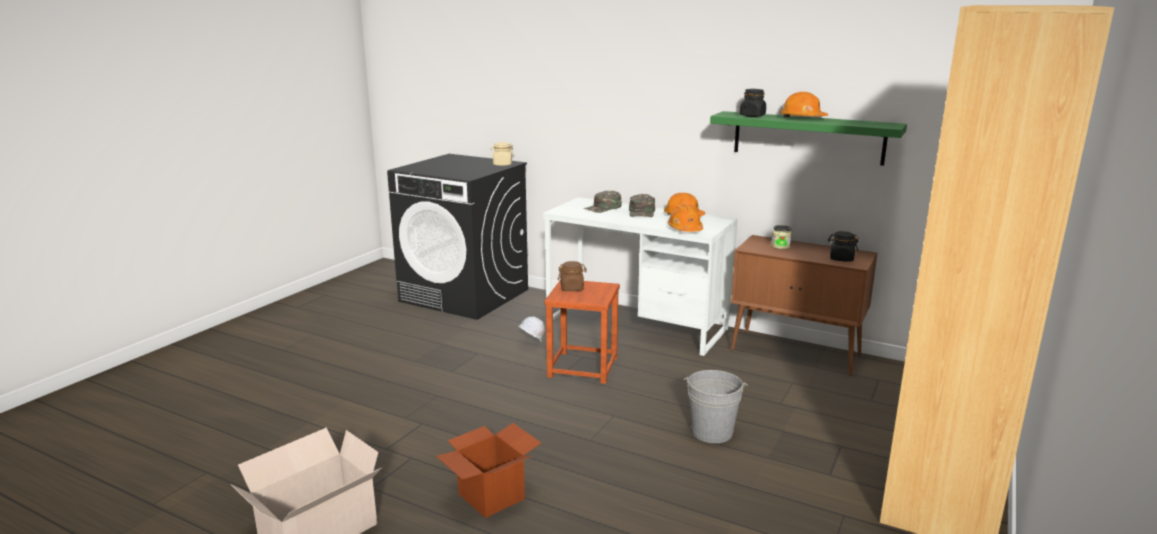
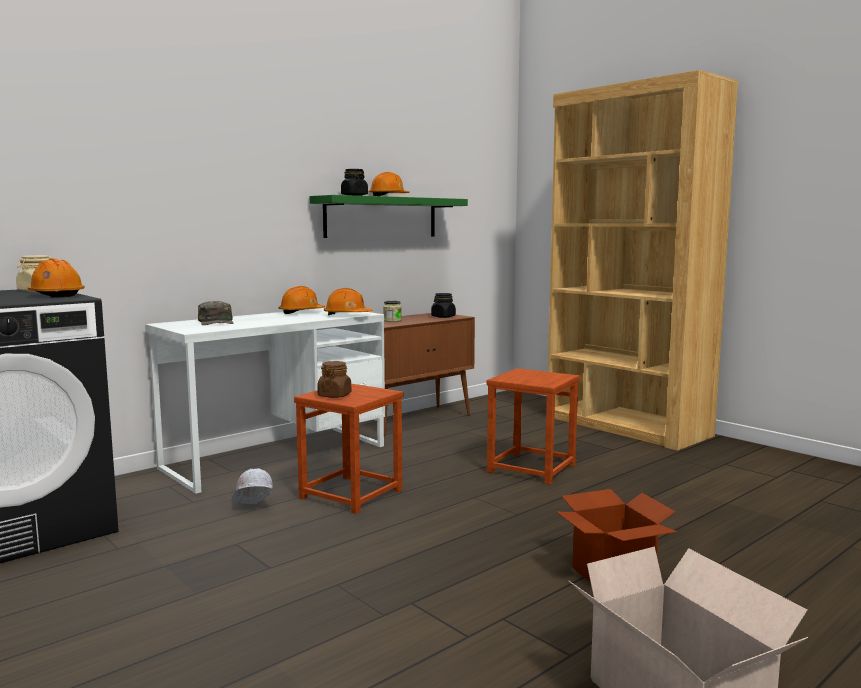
camera: 70 degrees left, 10 degrees down
(478, 172) = (56, 295): none -> orange hard hat
(642, 212) = (262, 317): green cap -> none
(711, 432) = (531, 468): grey bucket -> brown stool

